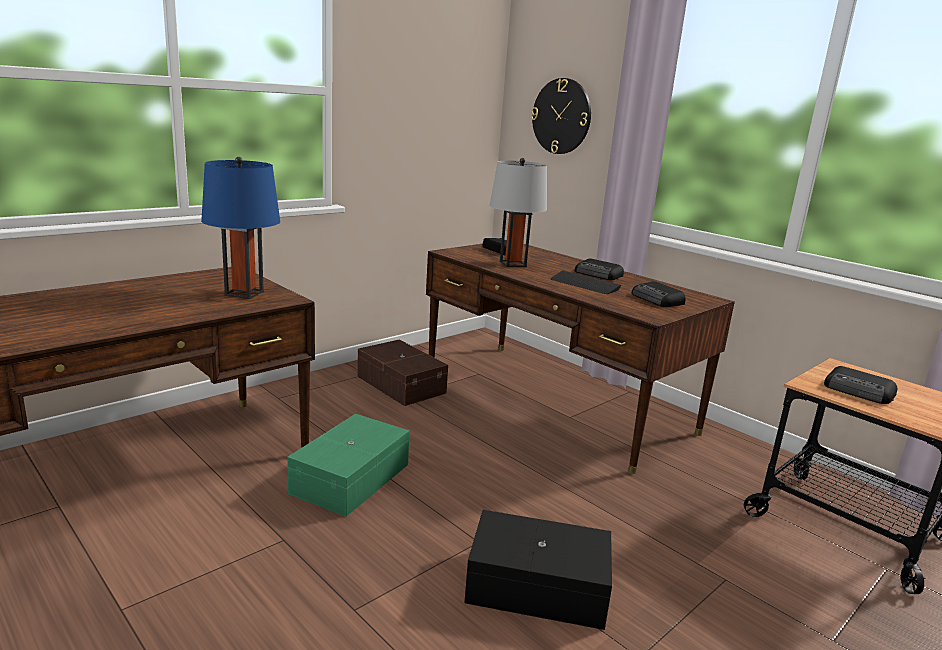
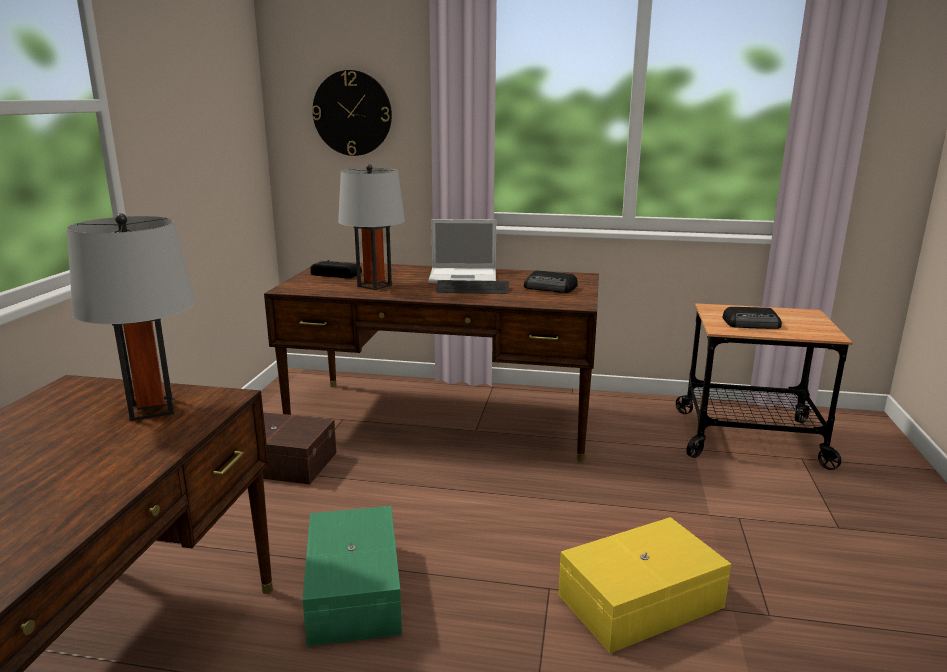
camera: 35 degrees left, 0 degrees up
(244, 293) = (151, 409): blue table lamp -> grey table lamp
(538, 588) = (643, 602): black storage box -> yellow storage box
(598, 274) = (464, 276): radio -> laptop

